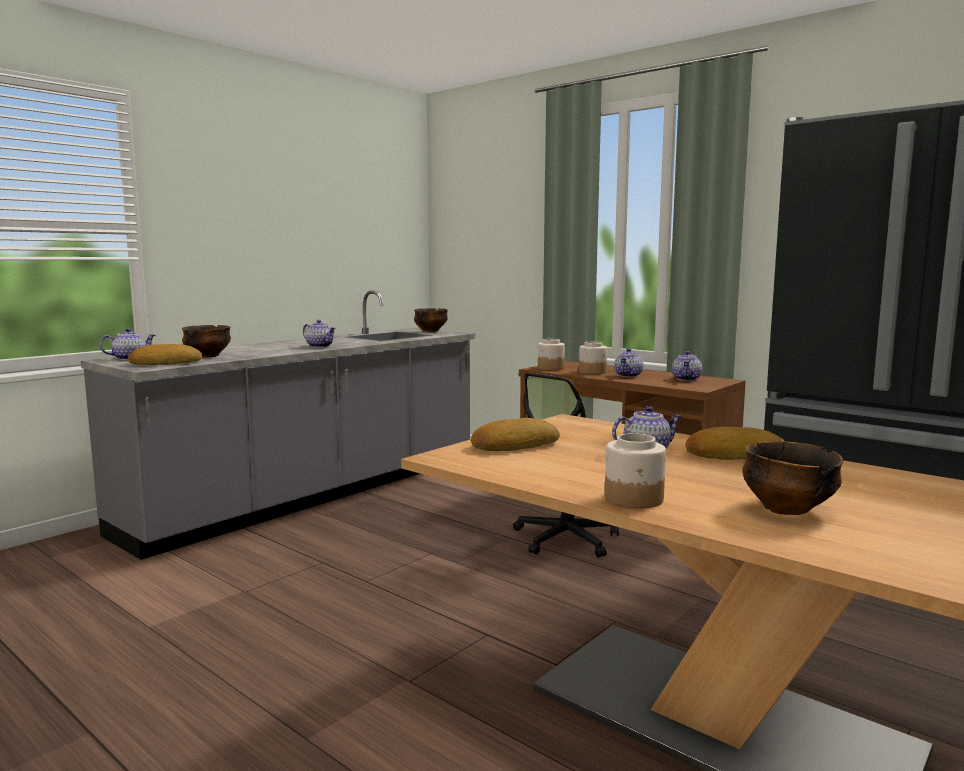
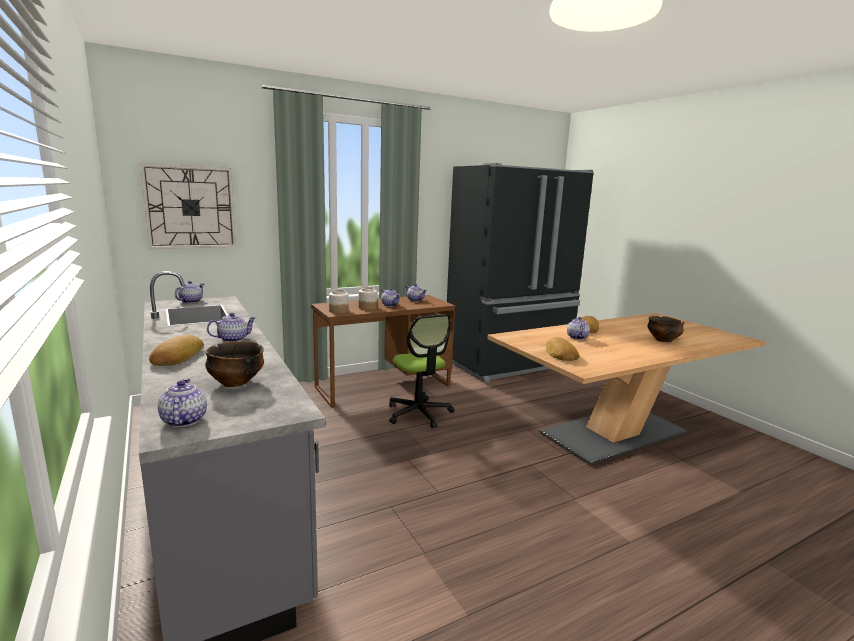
camera: 70 degrees left, 5 degrees up
(165, 363) = (264, 402): bread -> bread (176, 357)
(430, 331) = (191, 301): bowl -> teapot
(481, 238) = (190, 207): none -> wall clock
(634, 499) = (655, 353): jar -> none

